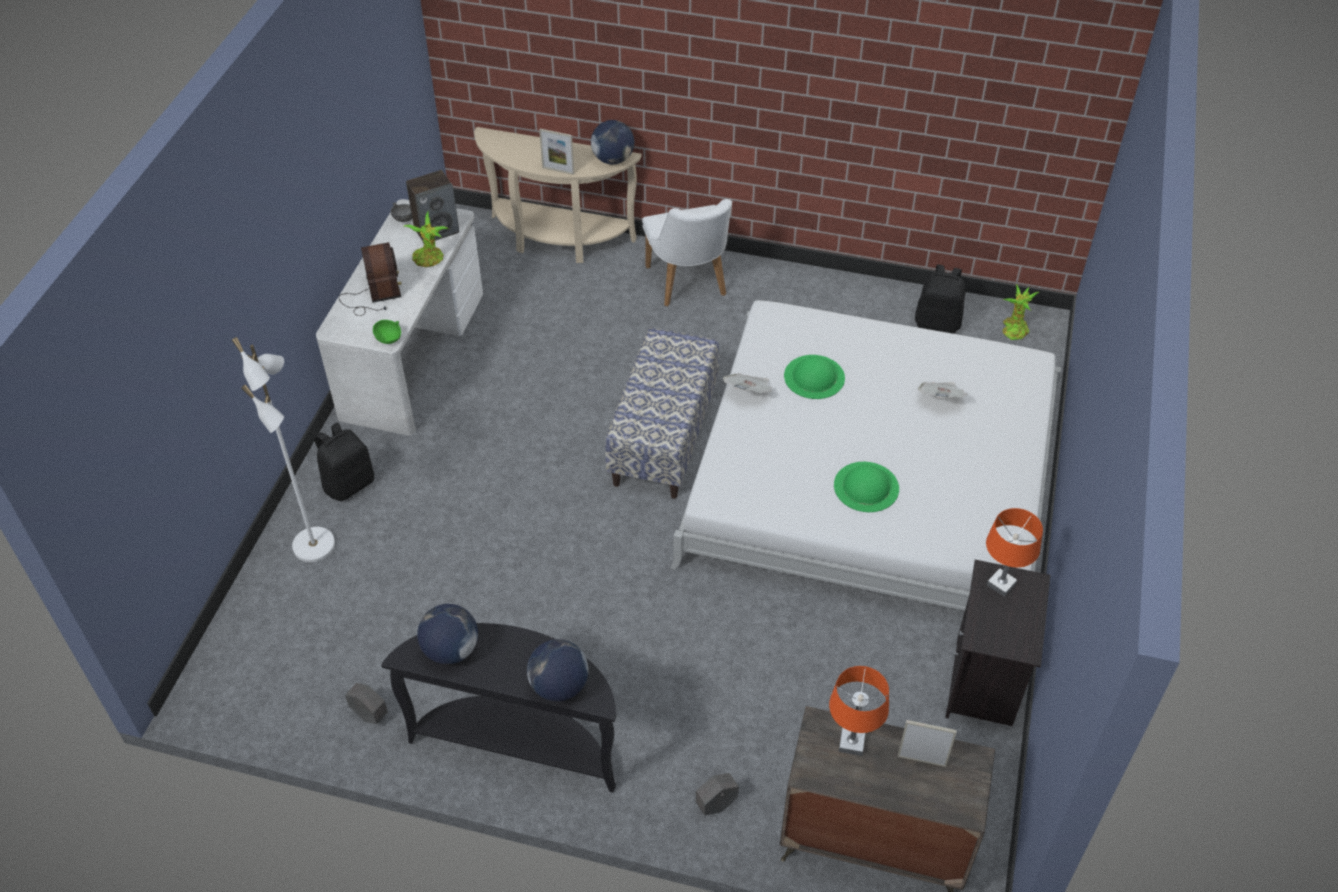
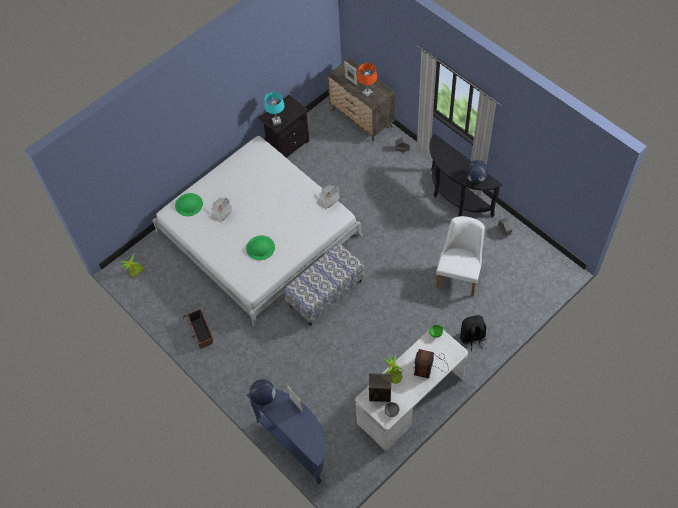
camera: 145 degrees left, 10 degrees up
(315, 545) = (498, 313): white floor lamp -> none
(557, 240) = (297, 443): beige console table -> blue console table
(559, 686) = (446, 150): globe -> none
(689, 285) = (254, 374): white chair -> white chair (459, 274)
(749, 392) = (291, 254): newspaper -> newspaper (327, 200)
(820, 299) = (201, 332): none -> planter
(866, 486) = (281, 192): green hat -> green hat (189, 204)
(937, 323) = (163, 291): black backpack -> none
(1001, 585) = (276, 121): orange table lamp -> turquoise table lamp

